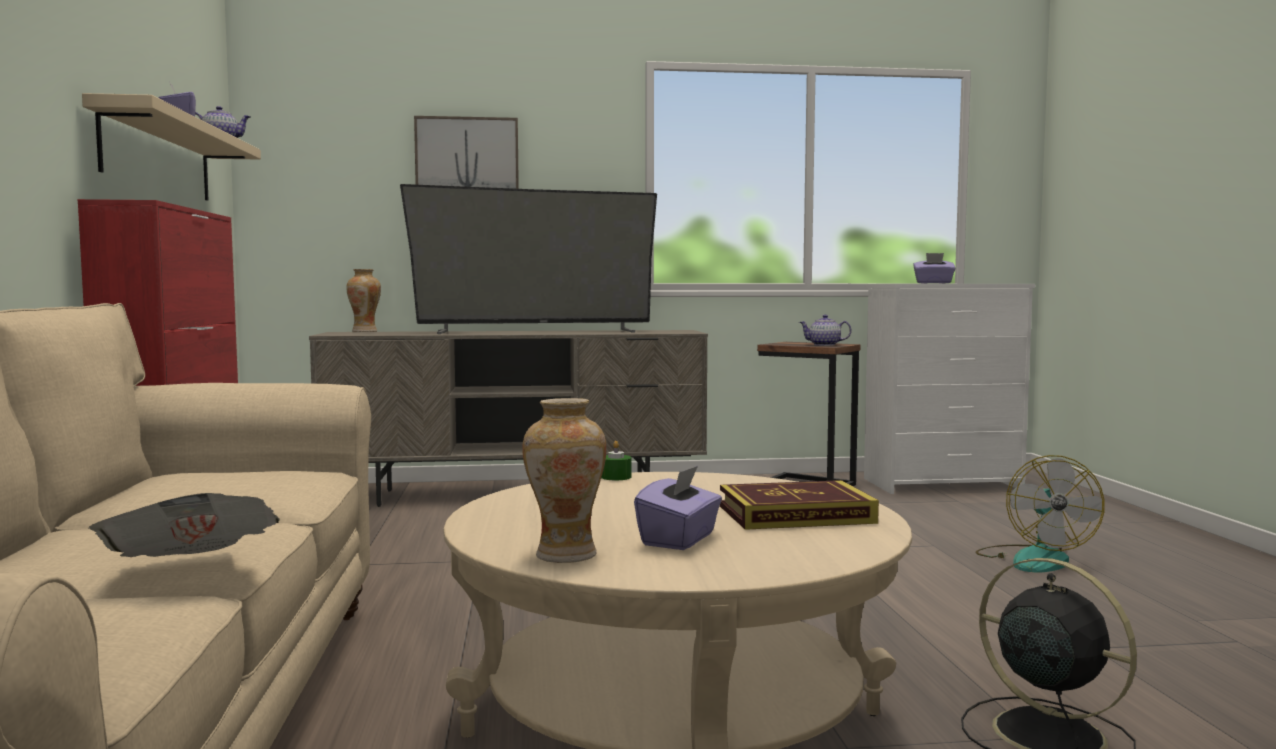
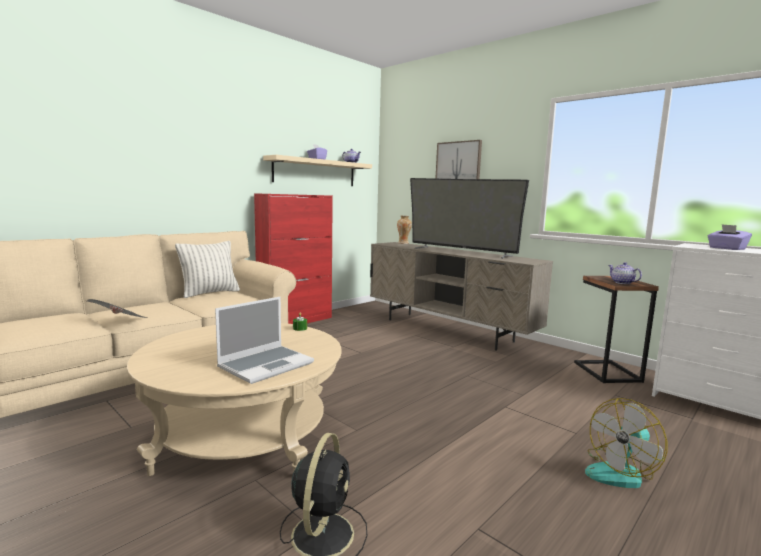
camera: 50 degrees right, 5 degrees up
(150, 484) = (210, 293): none -> pillow
(565, 555) = (164, 349): vase -> none
(679, 539) = (201, 357): purple tissue box -> none
(795, 514) = (266, 365): book -> laptop

